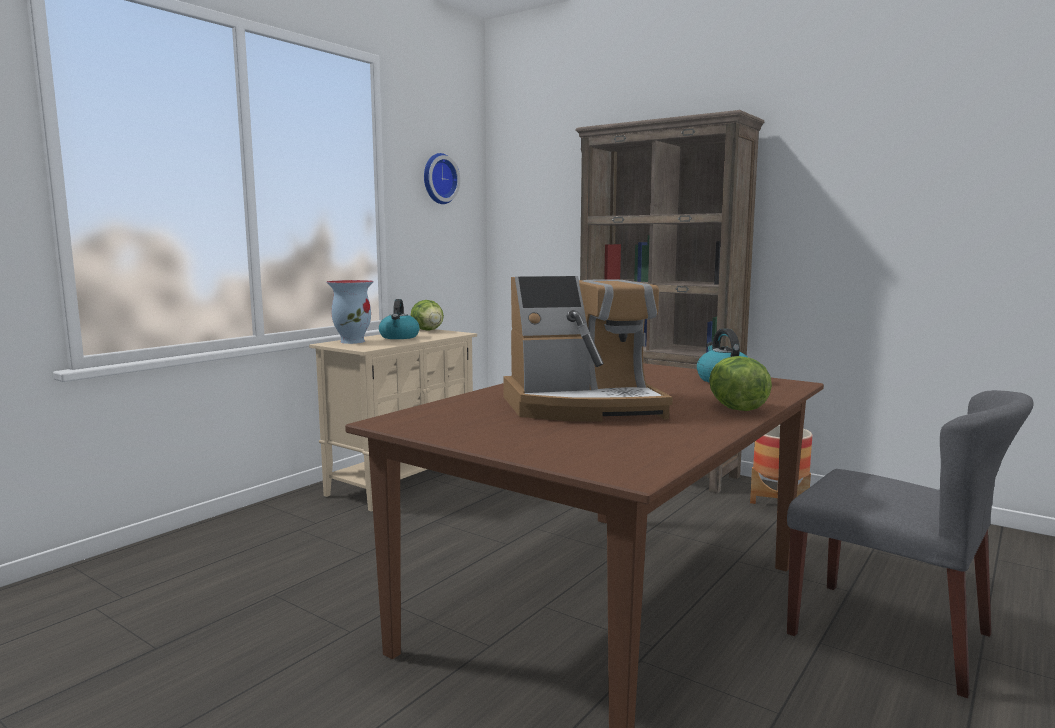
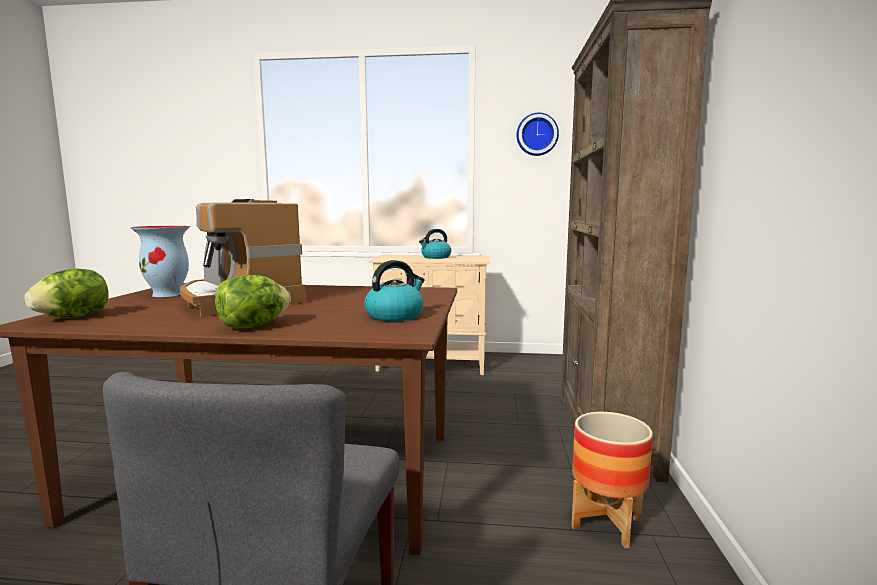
camera: 60 degrees right, 0 degrees up
(353, 341) = (402, 256): vase -> vase (168, 294)
(428, 330) = (477, 257): lettuce -> lettuce (73, 317)

